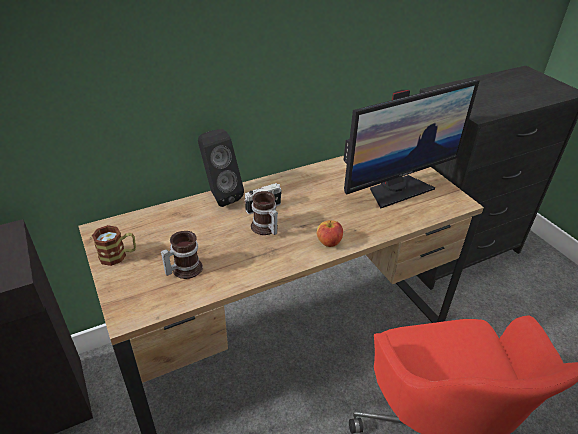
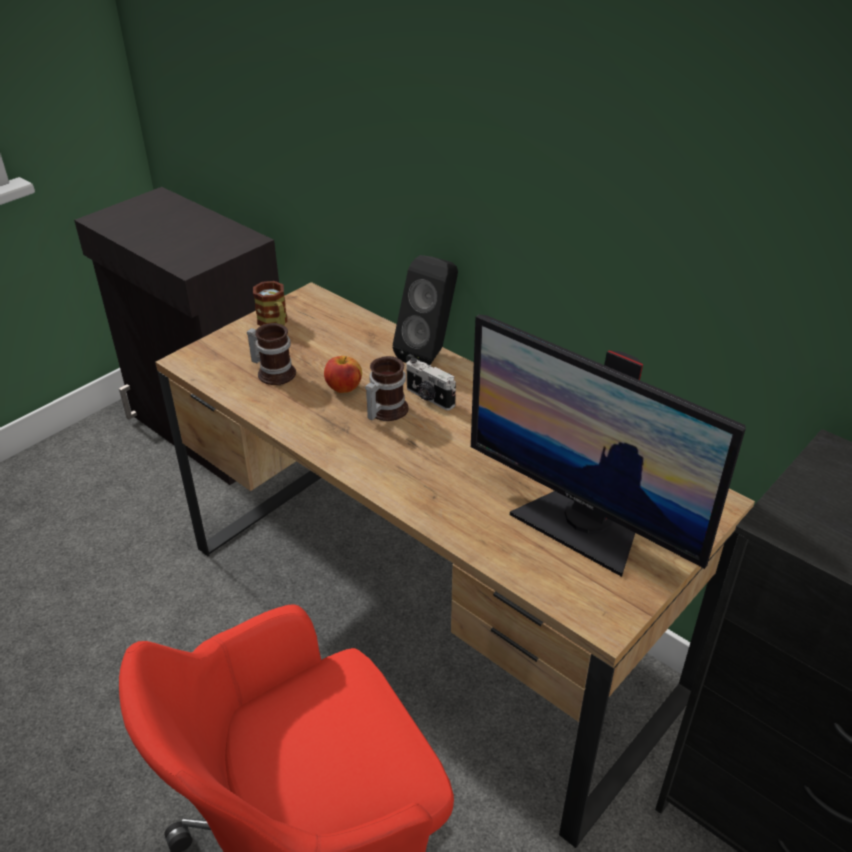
camera: 70 degrees right, 0 degrees up
(329, 242) = (388, 476): apple -> apple (343, 388)

